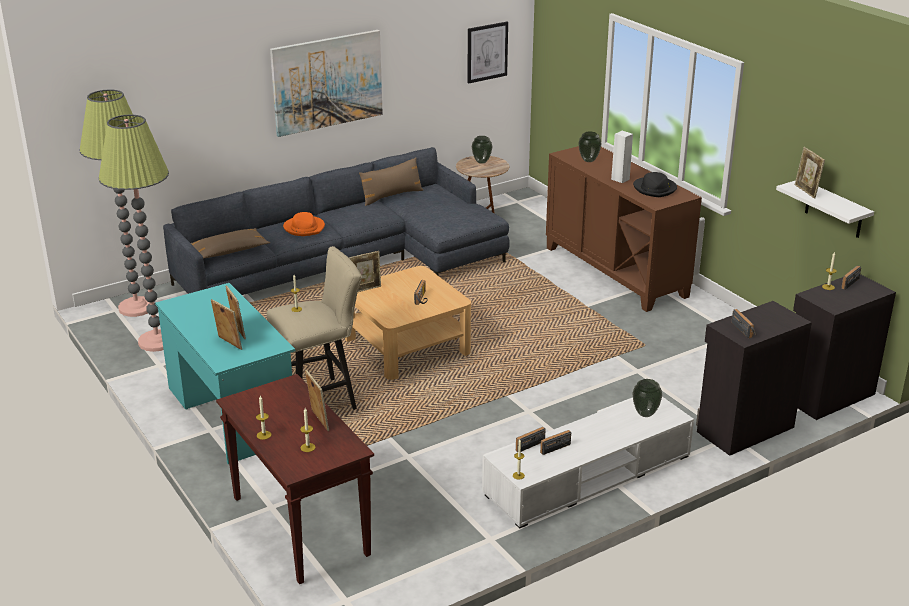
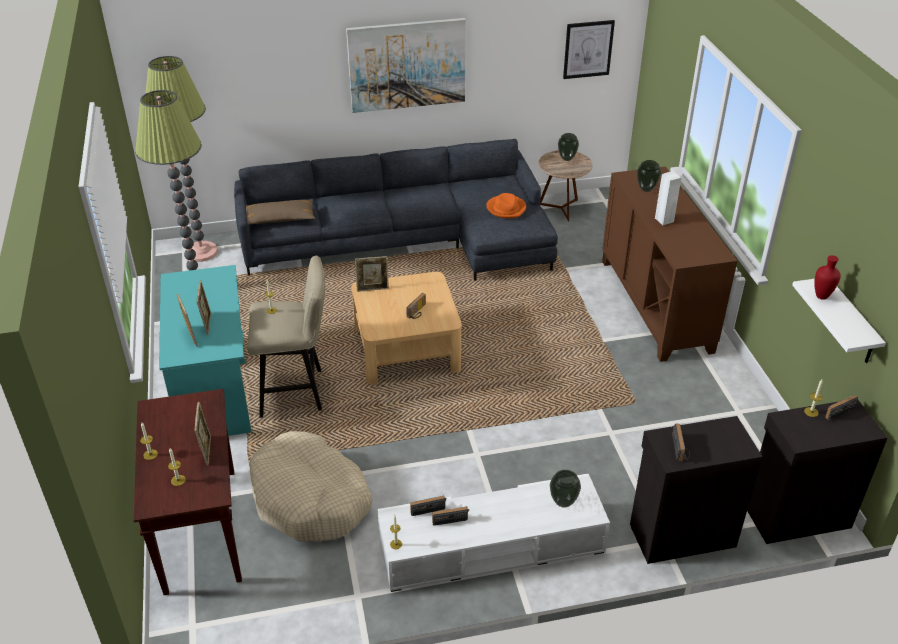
camera: 20 degrees right, 10 degrees up
(304, 228) = (360, 205): orange hat -> orange hat (506, 208)
(391, 196) = (462, 182): brown pillow -> none
(393, 478) = (310, 499): none -> beige dog bed
(655, 189) = (693, 239): black hat -> none
(806, 191) = (822, 297): picture frame -> red vase

